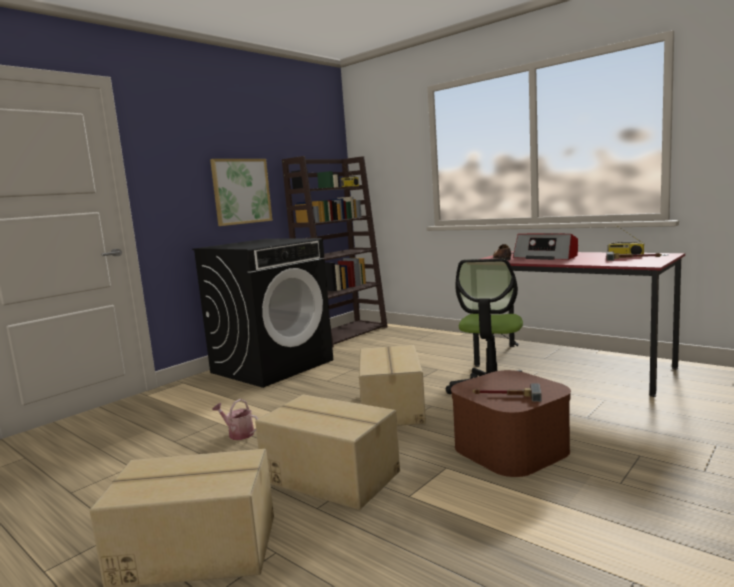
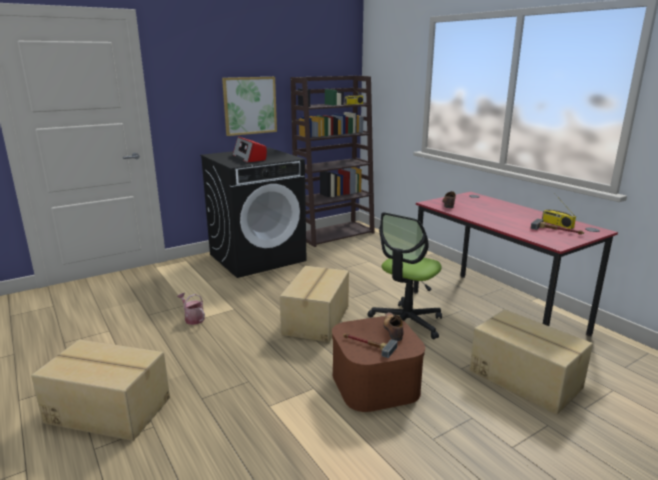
camera: 15 degrees right, 10 degrees up
(331, 475) = (229, 373): cardboard box -> cardboard box (525, 378)
(518, 380) = (392, 330): none -> shoe
(546, 257) = (487, 210): radio -> radio (249, 158)

